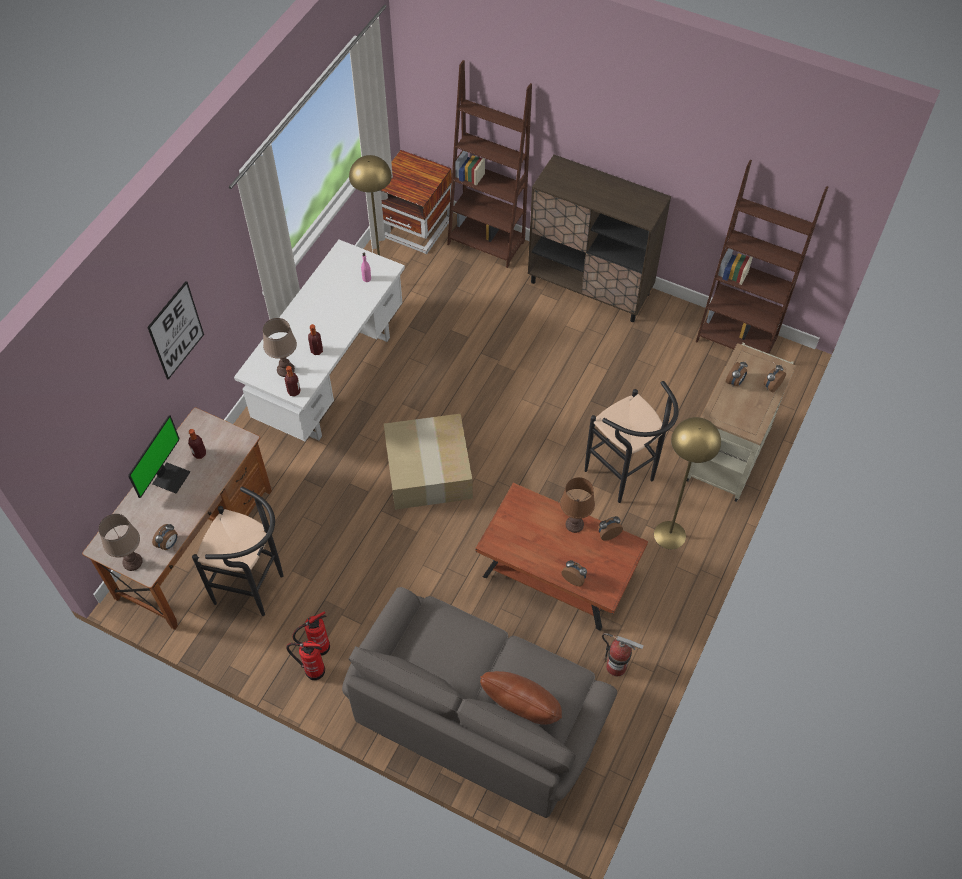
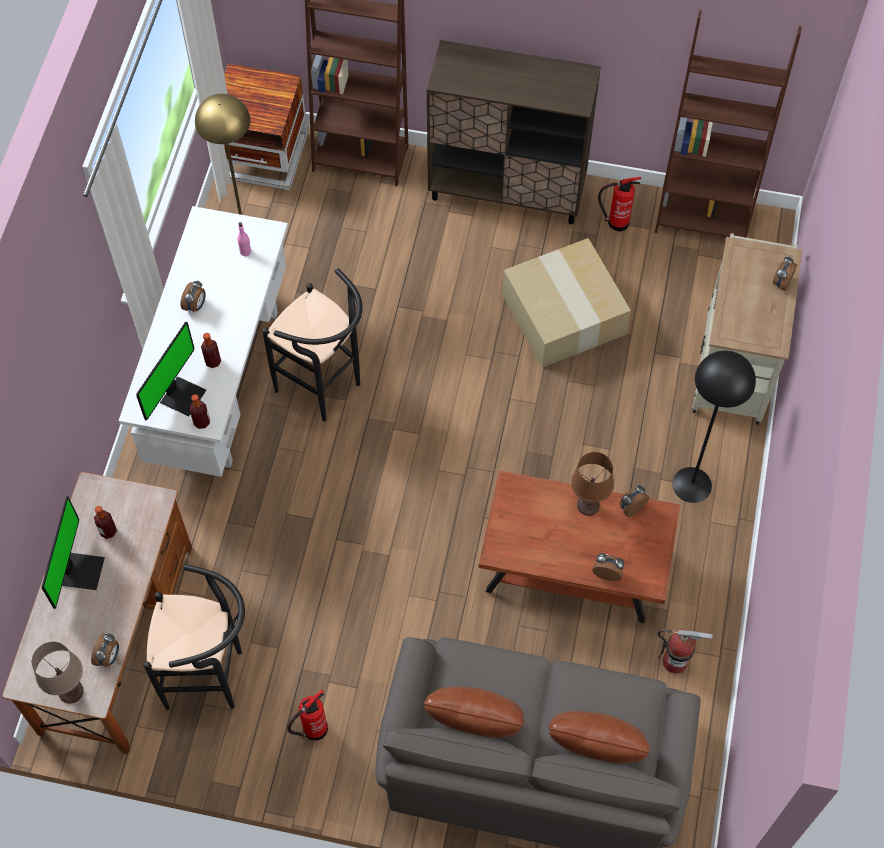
camera: 15 degrees left, 5 degrees up
(176, 330) = (50, 388): picture -> none
(285, 369) = (181, 395): brown table lamp -> monitor
(313, 670) = (316, 759): fire extinguisher -> fire extinguisher (616, 222)
(430, 472) = (381, 475): cardboard box -> cardboard box (565, 315)
(432, 668) = (474, 726): none -> brown pillow
(624, 479) = (619, 427): black stool -> black stool (325, 390)
(670, 535) = (692, 485): yellow floor lamp -> black floor lamp
(735, 382) = (737, 287): alarm clock -> alarm clock (196, 305)

